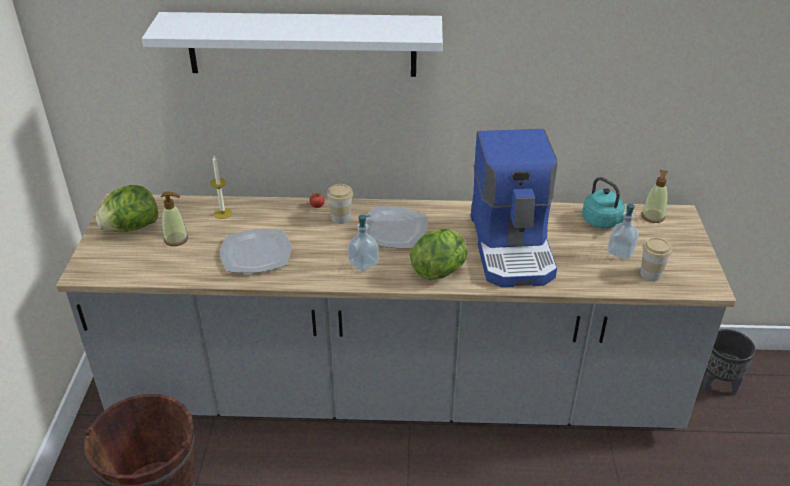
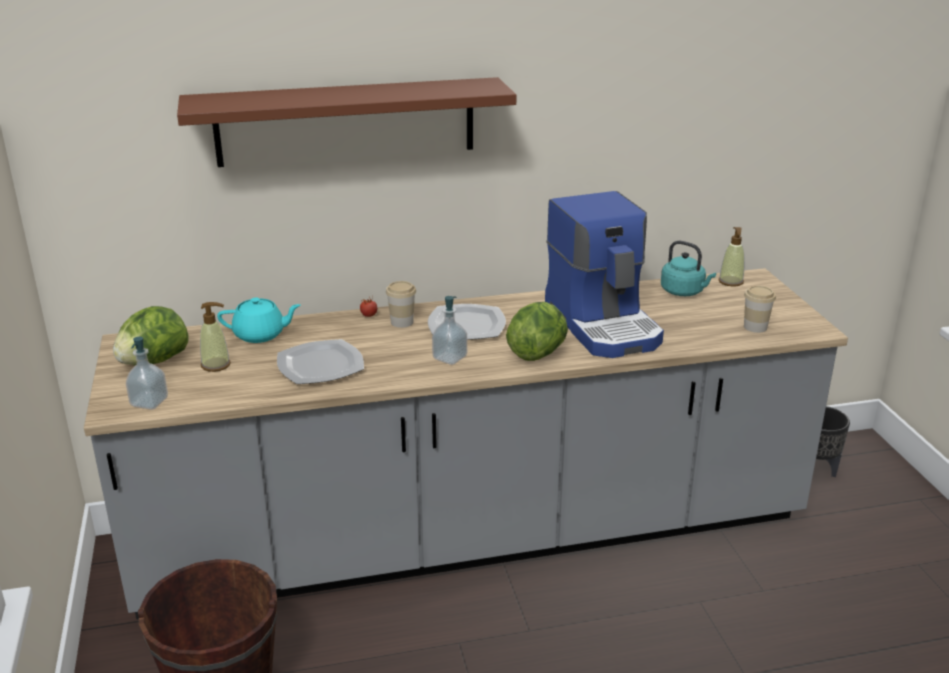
camera: 15 degrees left, 10 degrees down
(223, 213) = (260, 335): candle -> turquoise teapot
(302, 44) = (346, 122): white shelf -> brown shelf
(620, 252) = (715, 313): soap dispenser -> soap dispenser (149, 402)

